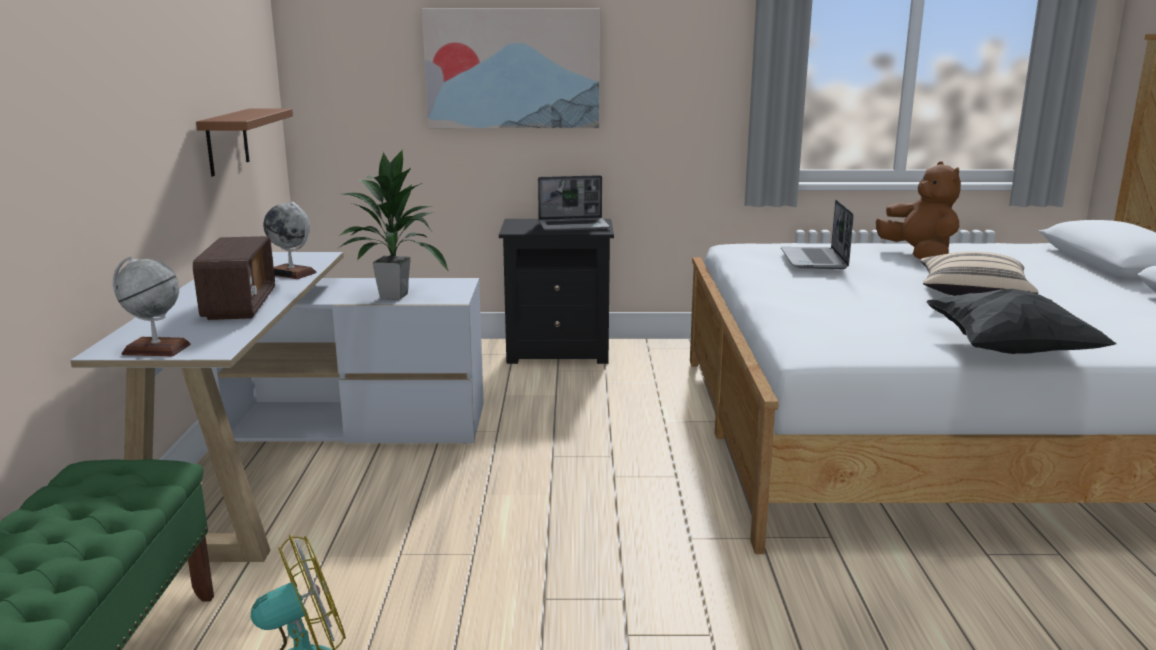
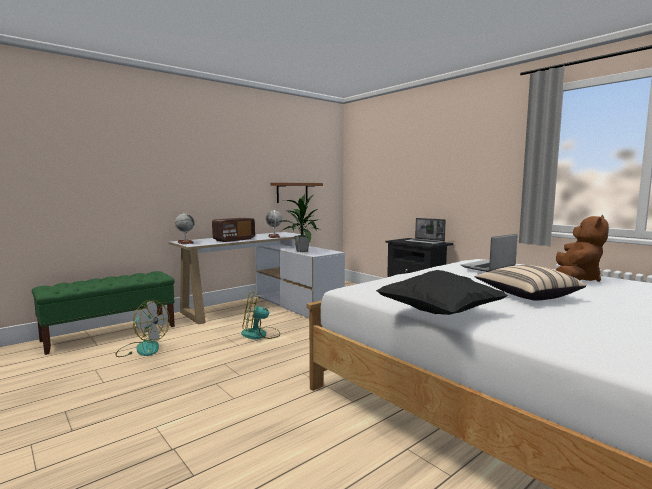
camera: 50 degrees right, 10 degrees down
(457, 515) = (260, 334): none -> fan
(512, 69) = (416, 168): picture -> none

